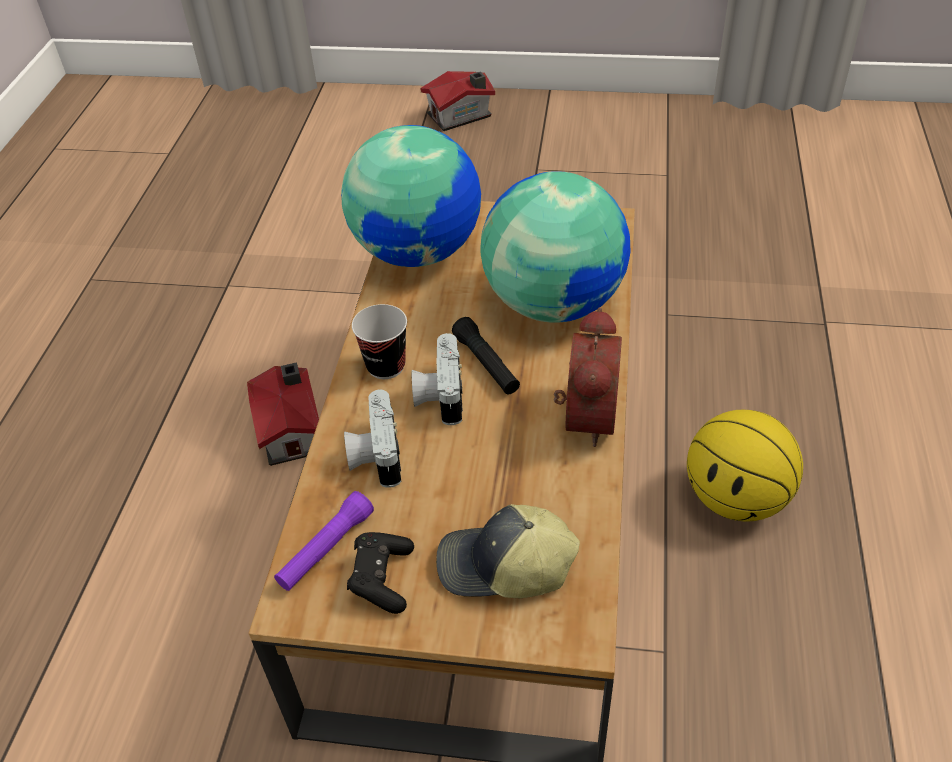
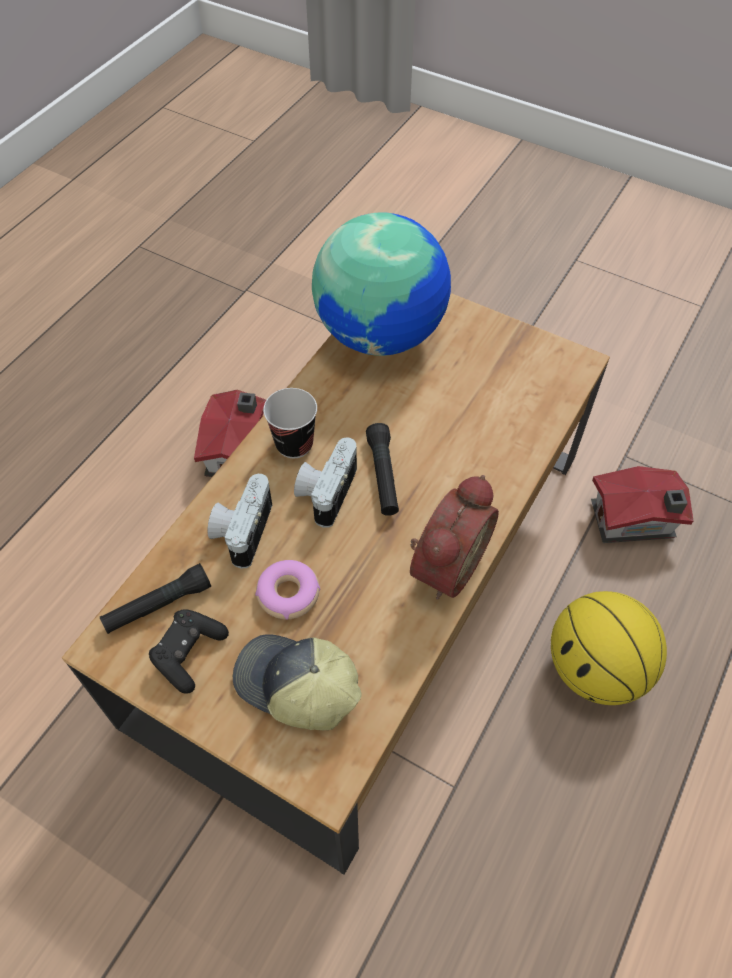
camera: 20 degrees right, 10 degrees up
(326, 549) = (158, 605): purple flashlight -> black flashlight
(451, 492) = (288, 593): none -> donut
(461, 116) = (531, 179): toy house -> toy house (634, 521)
(553, 302) = (477, 433): globe -> none

